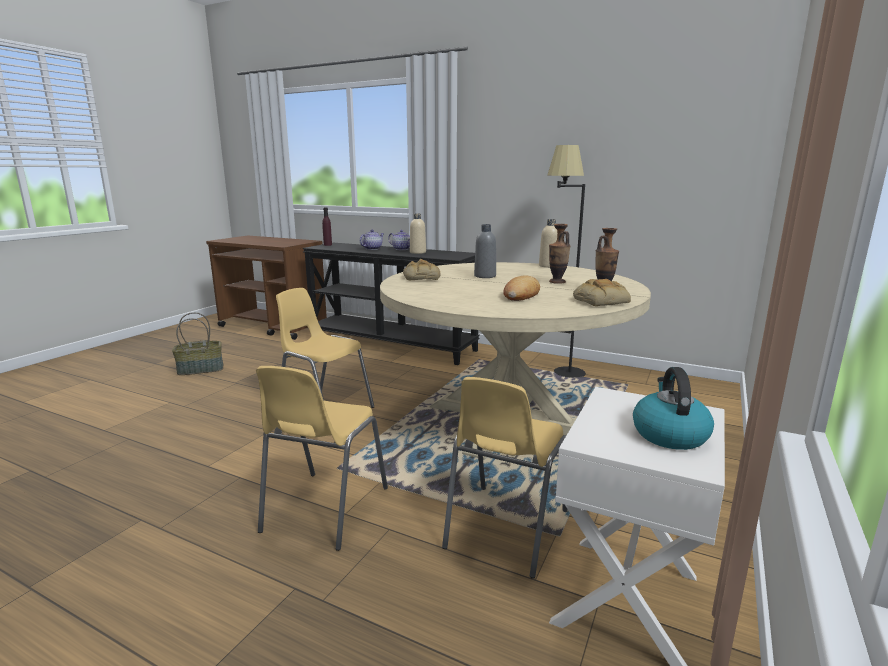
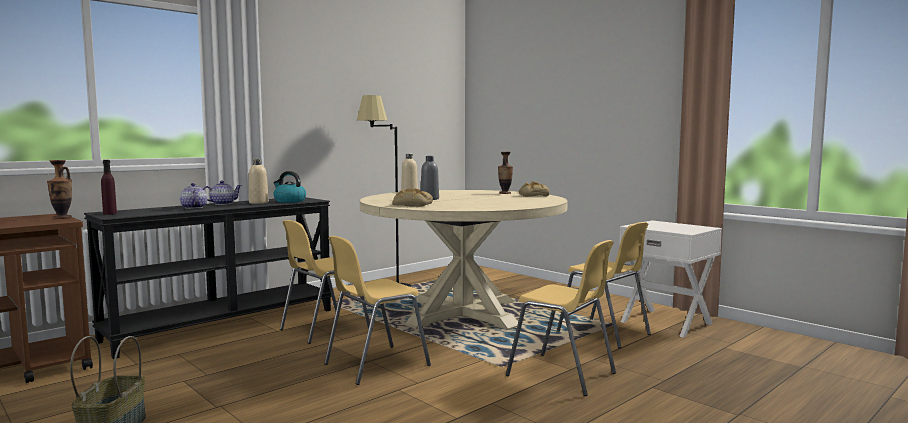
camera: 70 degrees left, 10 degrees down
(404, 374) = (324, 329): none -> yellow chair
(521, 294) = (502, 199): bread -> none
(557, 282) = (470, 195): vase -> vase (62, 218)
(669, 434) = (679, 226): kettle -> kettle (289, 201)

